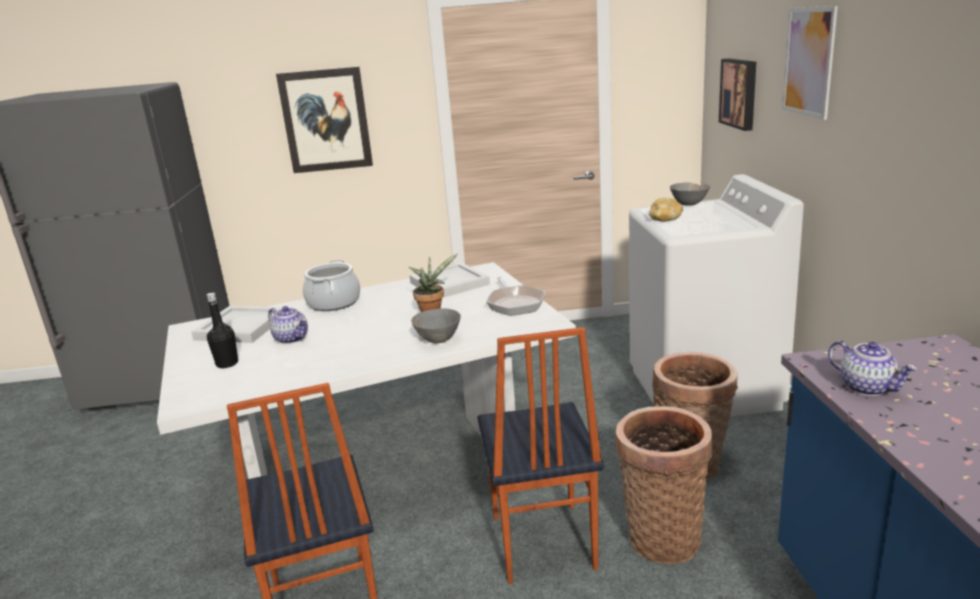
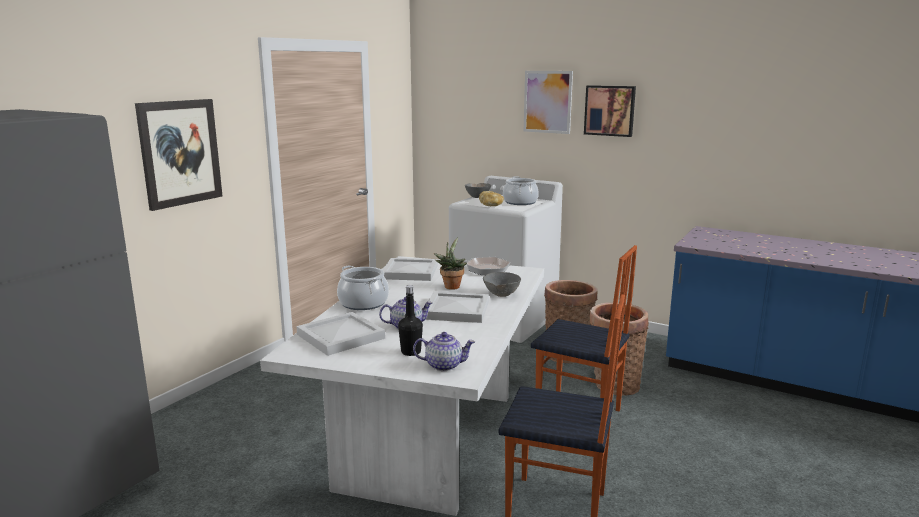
camera: 55 degrees left, 5 degrees down
(361, 340) = (457, 310): none -> white tray
(715, 222) = (520, 202): none -> cooking pot
(740, 93) = (468, 124): picture -> picture (610, 110)
(867, 387) = (723, 246): teapot -> teapot (444, 365)

